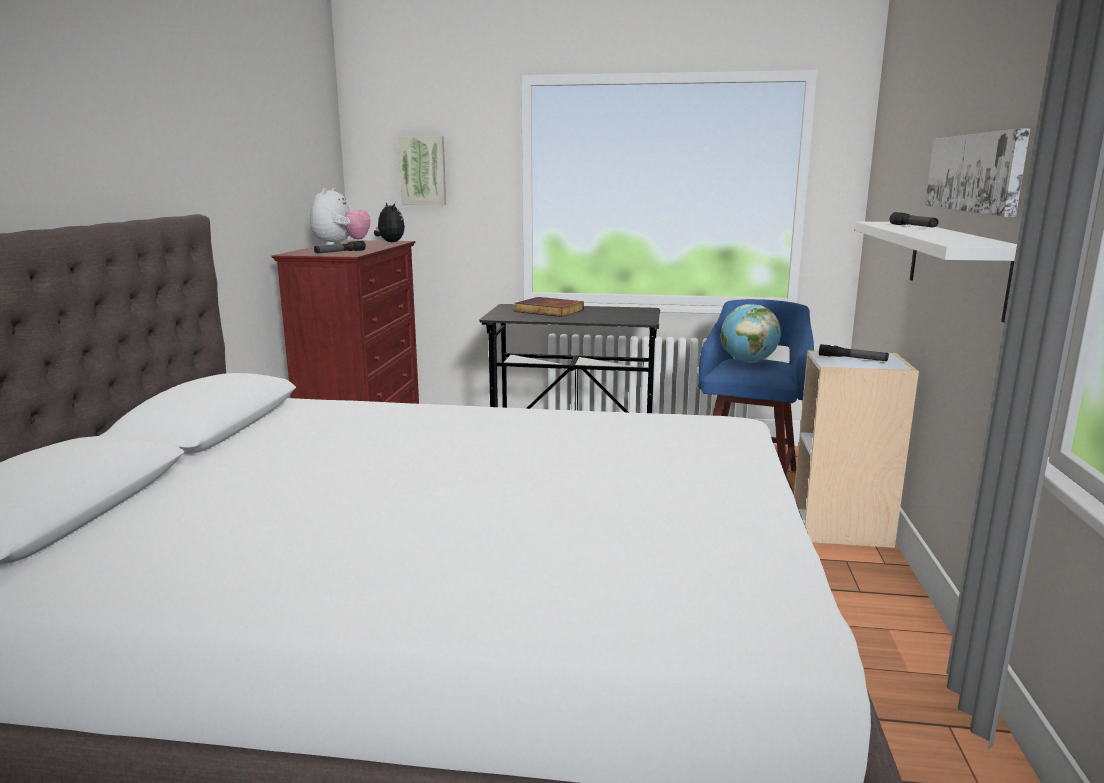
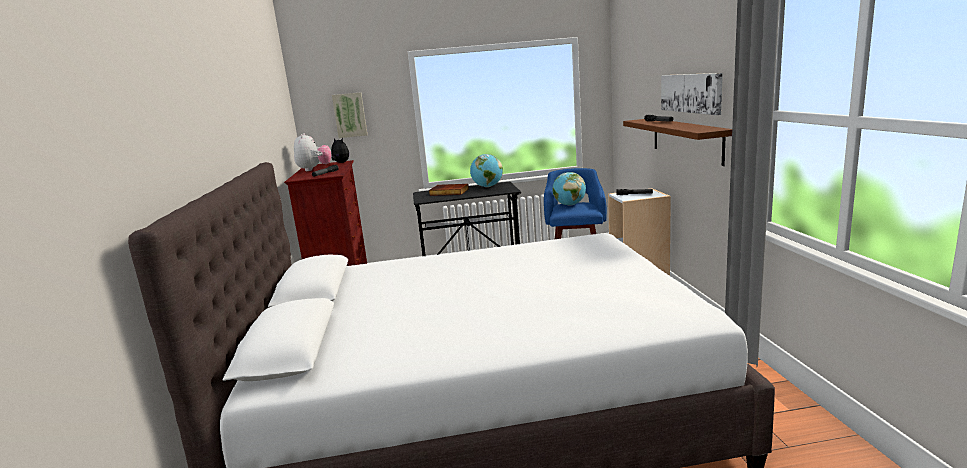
camera: 15 degrees left, 0 degrees up
(615, 311) = (487, 187): none -> globe
(955, 265) = (686, 139): white shelf -> brown shelf

